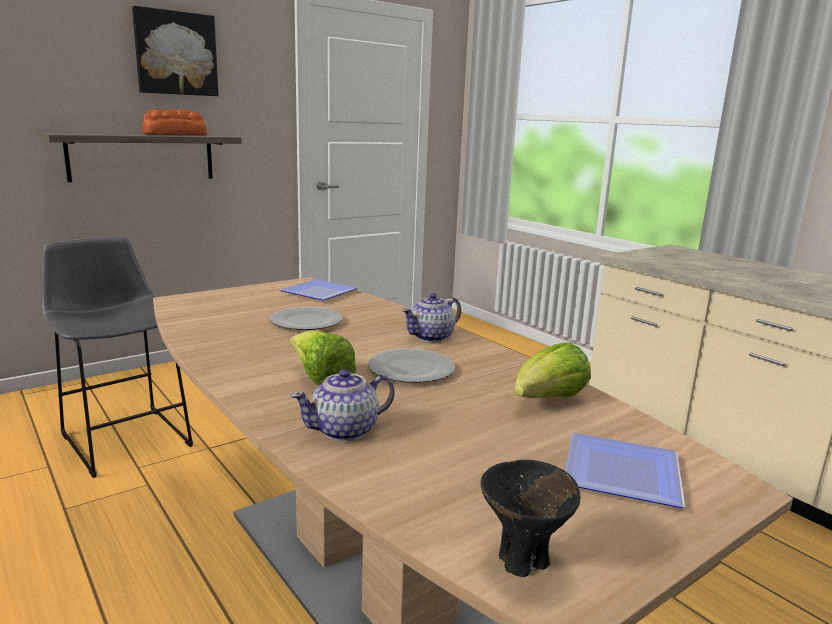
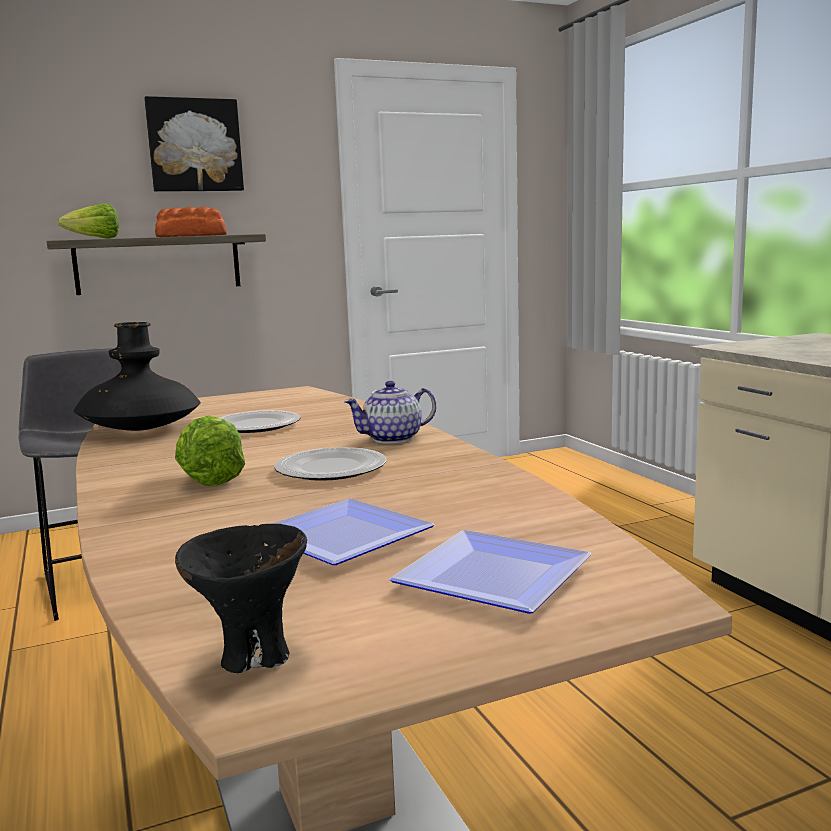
camera: 15 degrees right, 5 degrees down
(206, 324) = (141, 428): none -> black vase
(319, 294) = (301, 400): plate -> plate (342, 540)
(345, 430) = (184, 524): teapot -> none
(548, 401) = (476, 501): lettuce -> lettuce (95, 239)

